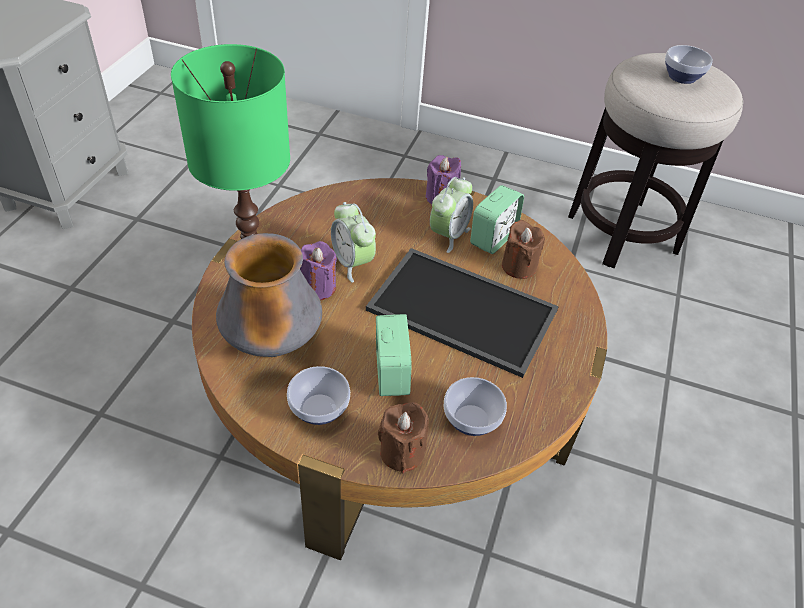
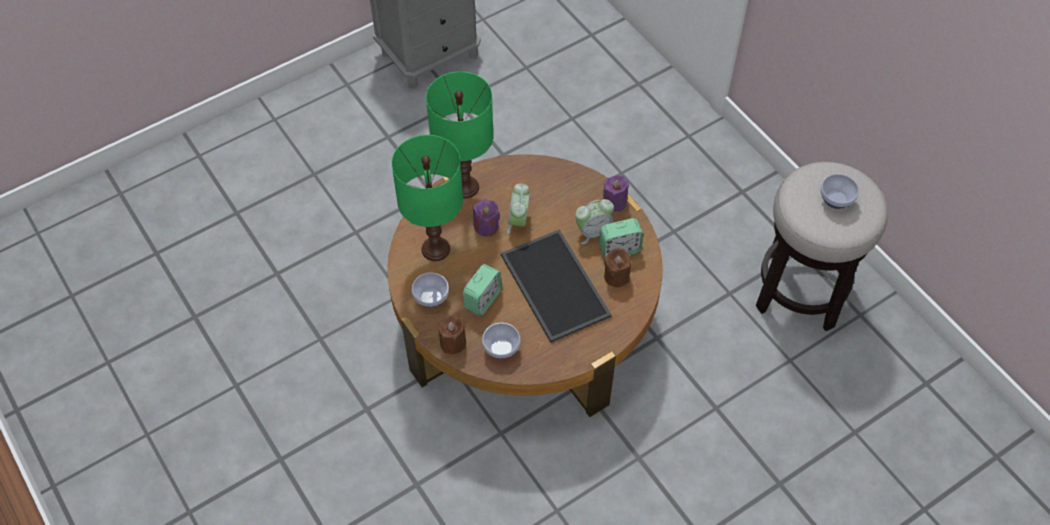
camera: 40 degrees right, 10 degrees up
(273, 345) = (436, 249): vase -> green table lamp

